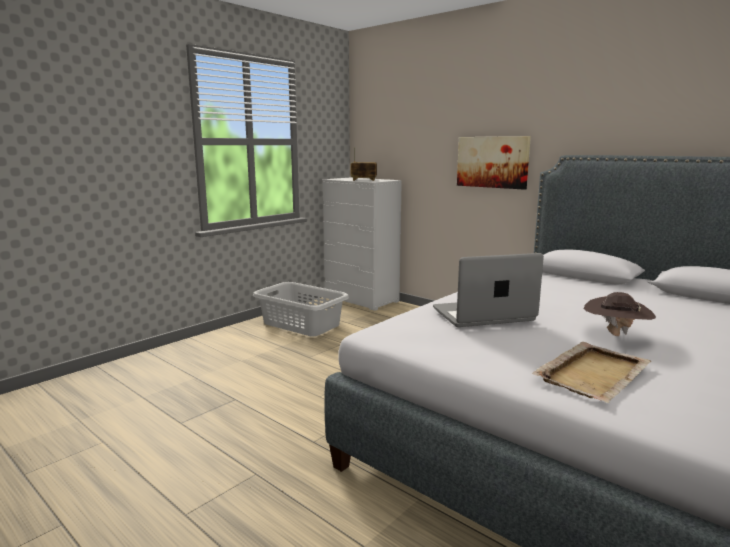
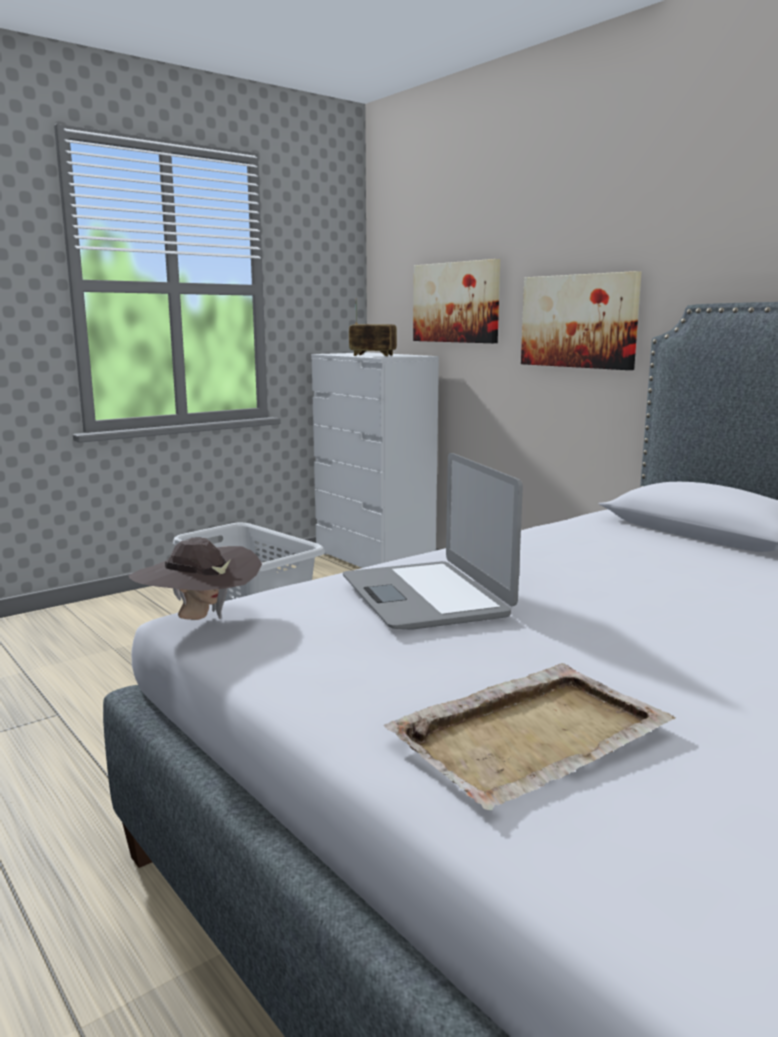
camera: 10 degrees right, 0 degrees up
(413, 149) = (456, 302): none -> picture
(483, 315) = (426, 596): laptop -> laptop turned 105 degrees counterclockwise
(615, 335) = (660, 655): brown hat -> brown hat (199, 619)

